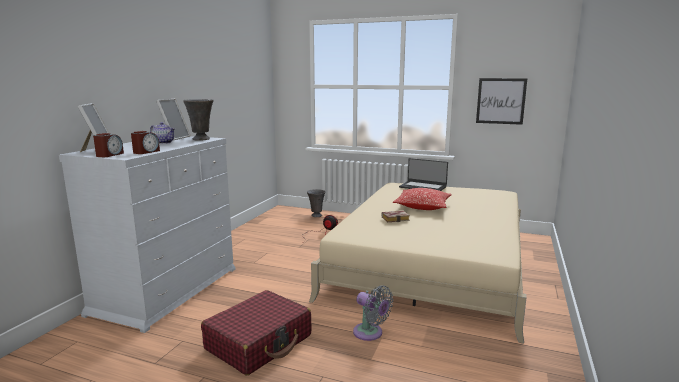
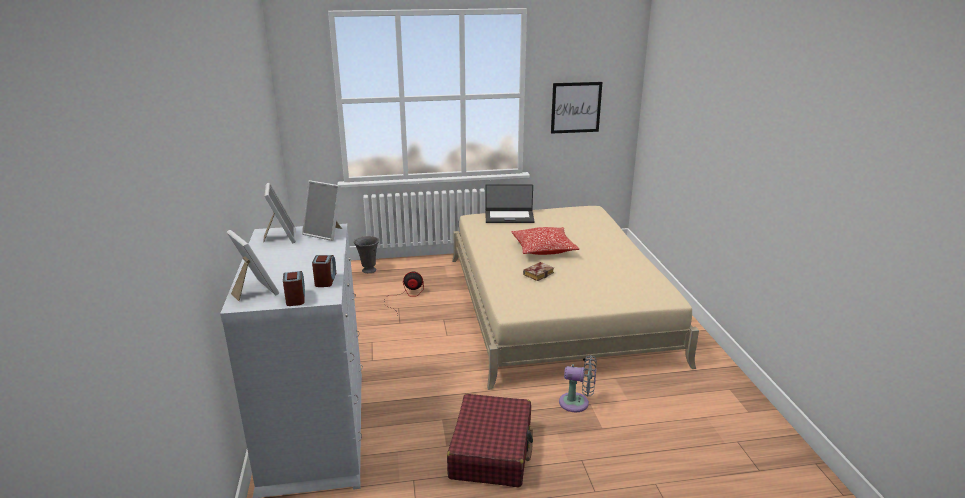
camera: 30 degrees left, 10 degrees up
(164, 142) = (294, 252): teapot -> none
(201, 139) = (325, 233): grey vase -> picture frame

